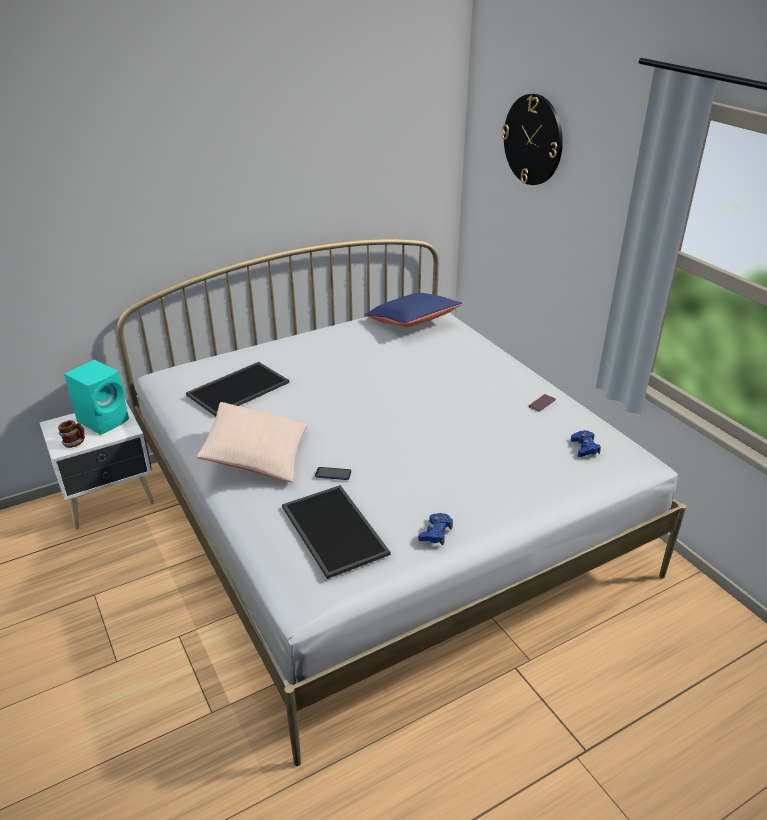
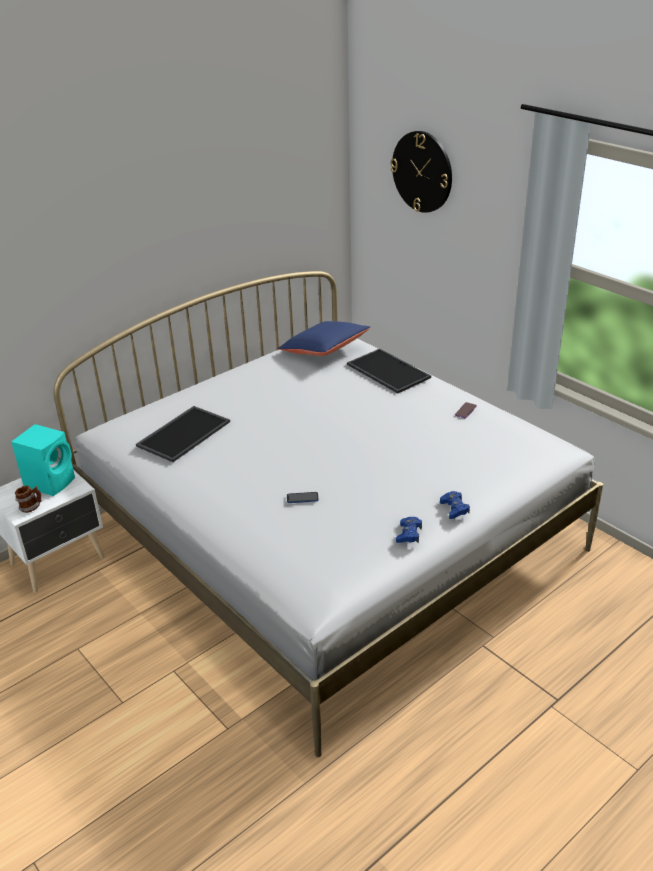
camera: 10 degrees left, 0 degrees up
(256, 456) = (226, 492): beige pillow -> none
(332, 530) = (319, 545): tray -> tray (386, 371)
(584, 447) = (513, 444): blue game controller -> blue game controller (454, 508)

